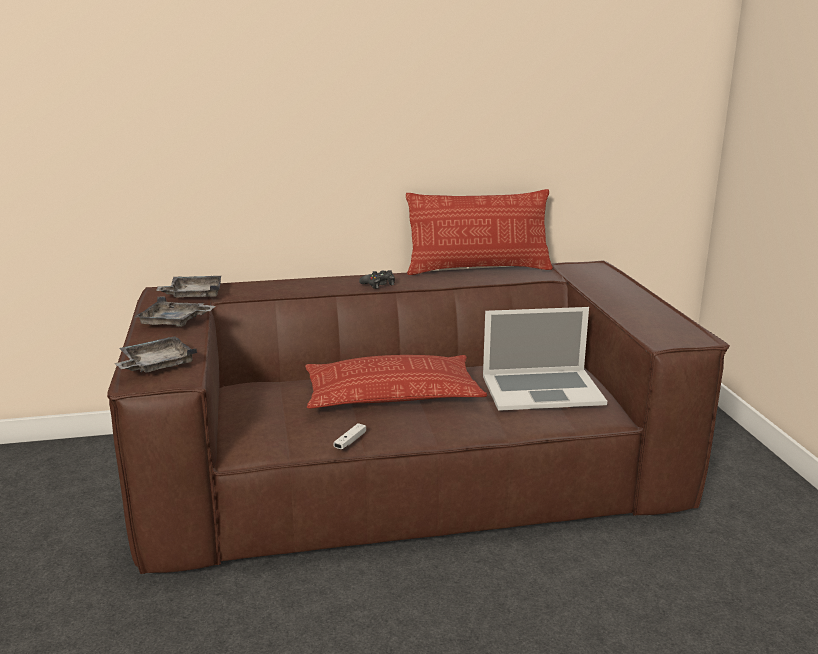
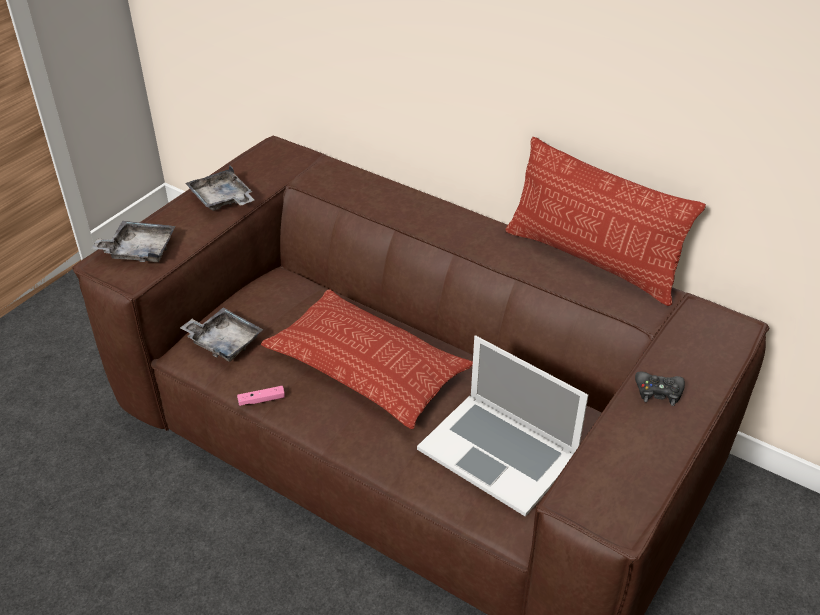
camera: 45 degrees right, 20 degrees up
(193, 295) = (288, 166): grey tray -> grey tray (224, 341)
(350, 441) = (261, 400): white game controller -> pink game controller
(378, 284) = (453, 233): black game controller -> black game controller (658, 392)

